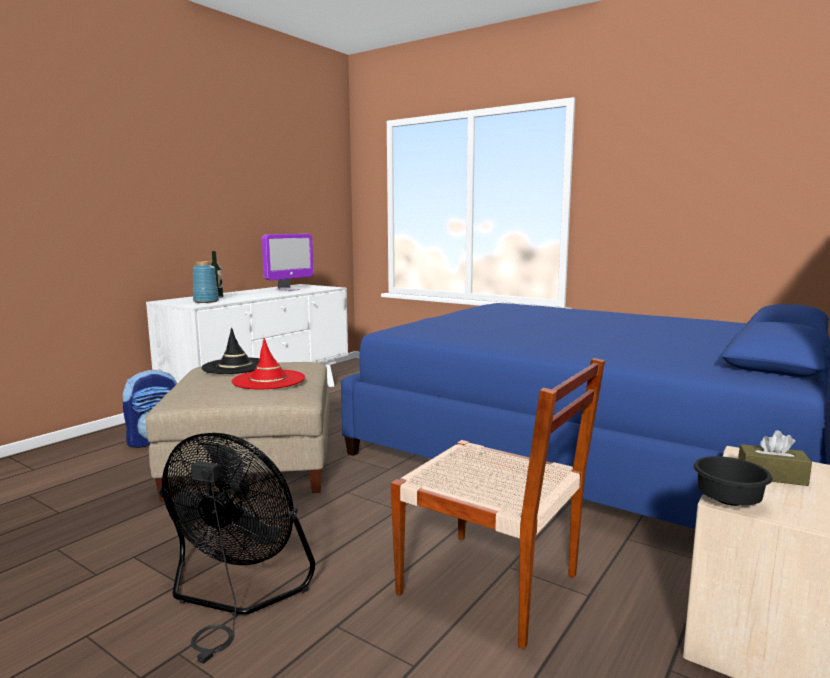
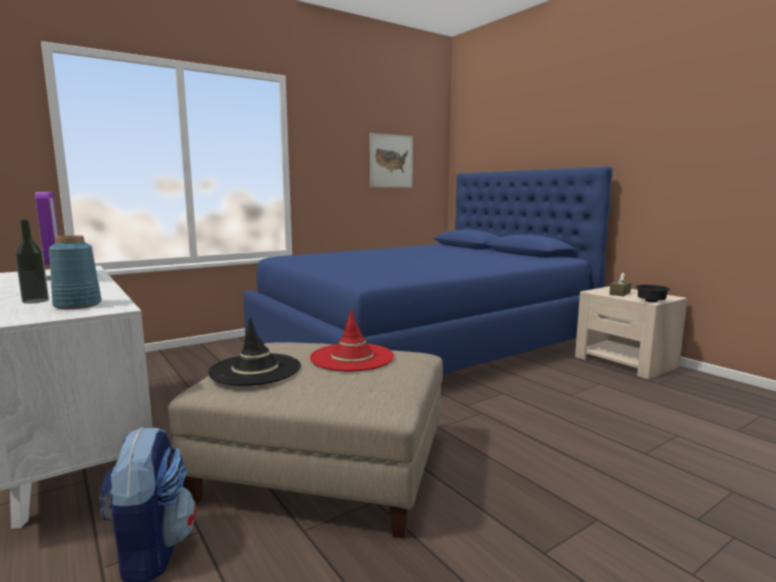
camera: 70 degrees left, 0 degrees up
(228, 596) = (614, 494): black fan -> none
(493, 587) = (593, 403): chair -> none
(736, 186) = (391, 161): none -> picture

